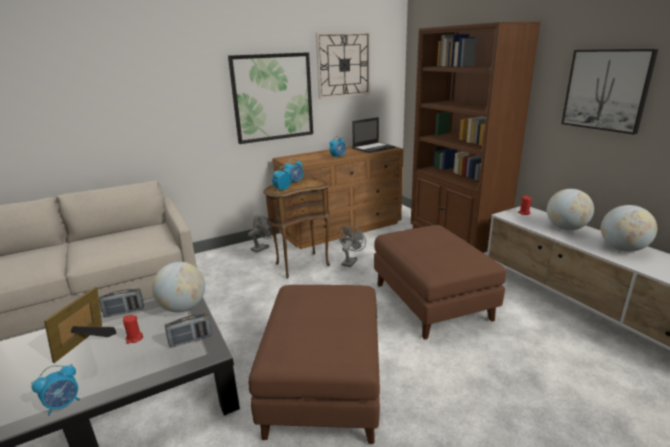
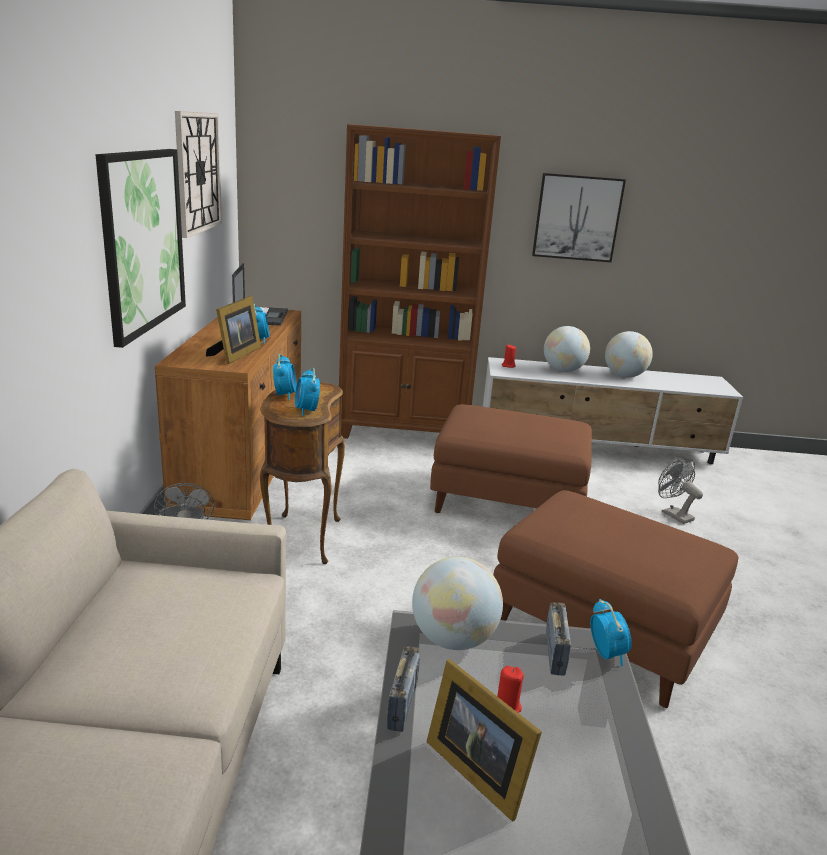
camera: 60 degrees left, 0 degrees up
(64, 404) = (647, 814): alarm clock -> alarm clock (606, 653)
(309, 160) = (235, 354): none -> picture frame
(350, 261) = (349, 503): grey fan -> grey fan (673, 514)

